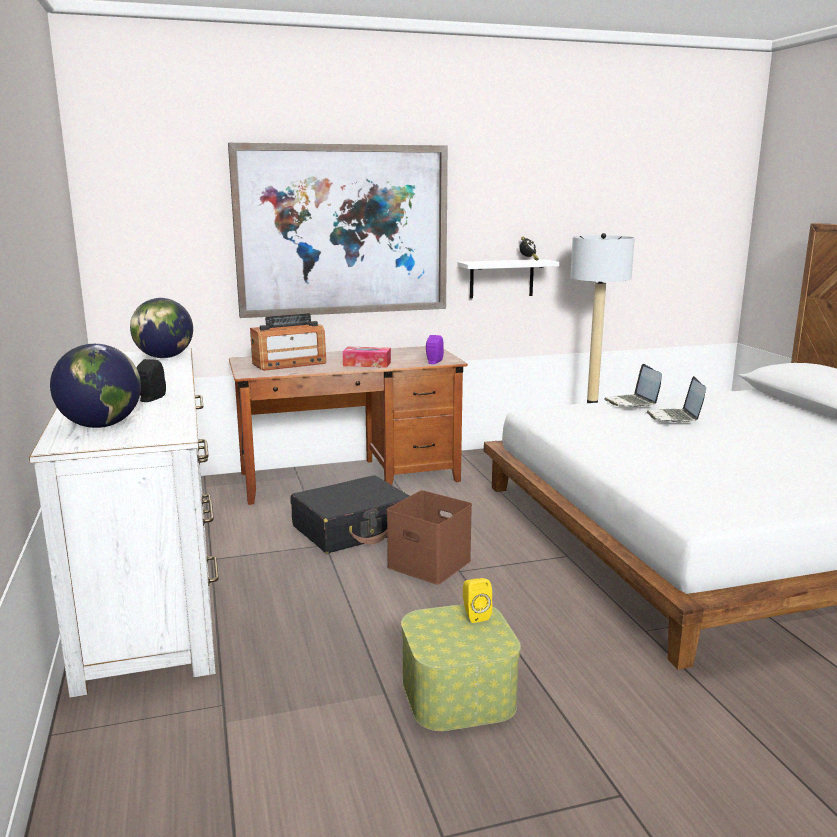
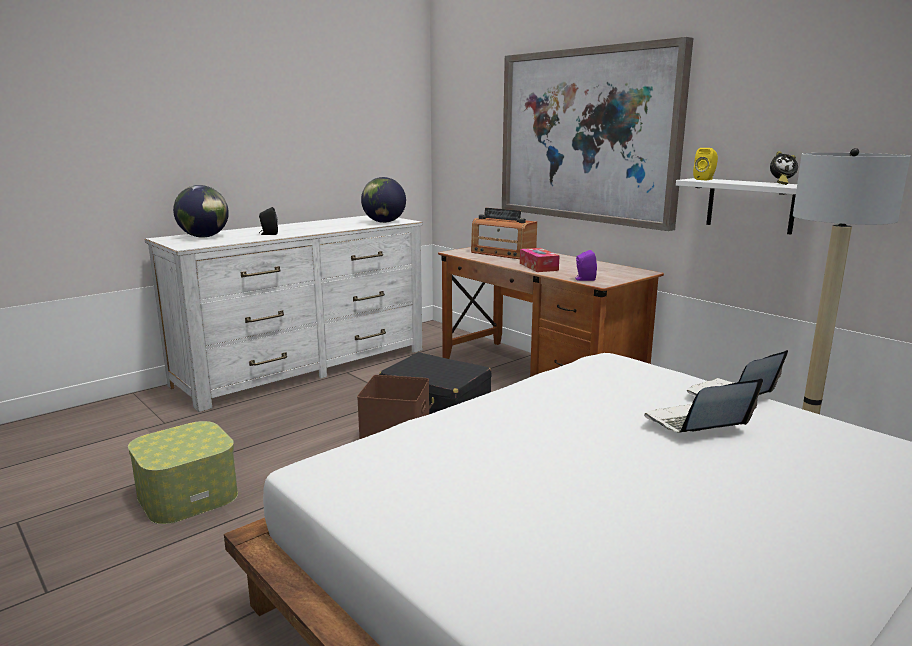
camera: 65 degrees right, 0 degrees up
(474, 615) = (210, 444): yellow speaker -> yellow speaker (705, 179)

